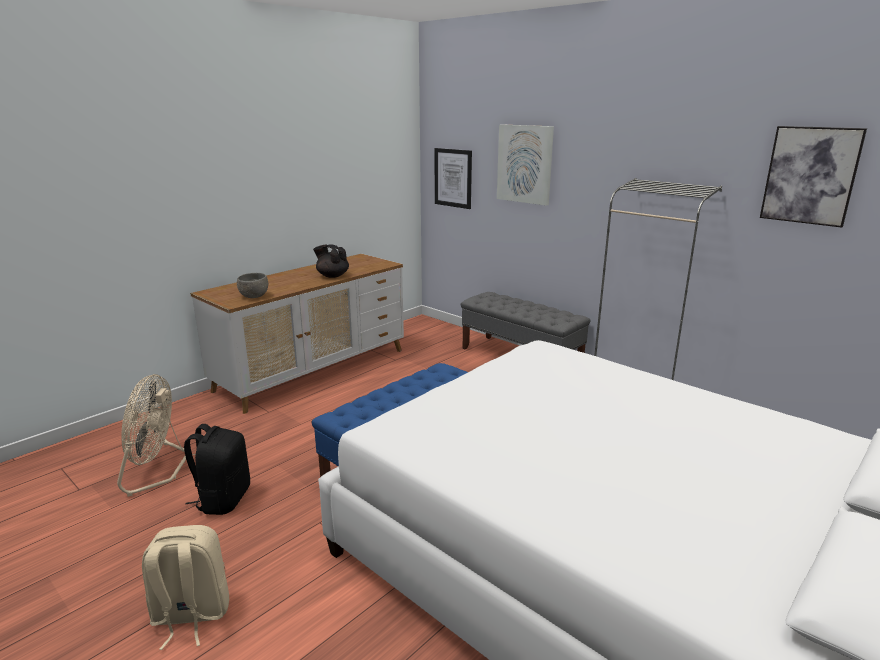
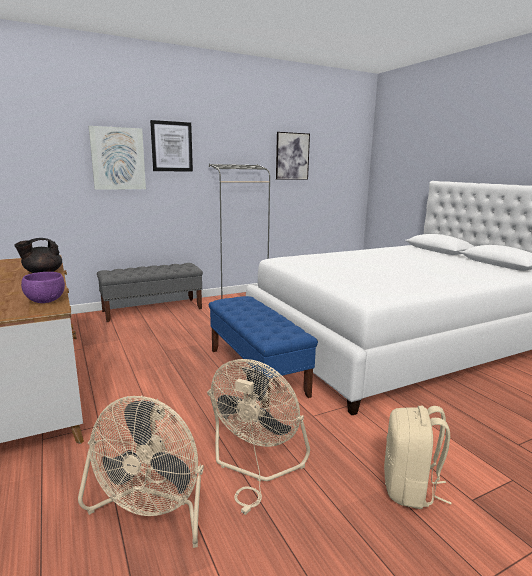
camera: 70 degrees left, 5 degrees down
(223, 499) = (251, 465): black backpack -> beige fan
(253, 296) = (45, 301): grey bowl -> purple bowl
(453, 178) = (33, 176): picture -> picture (172, 146)

